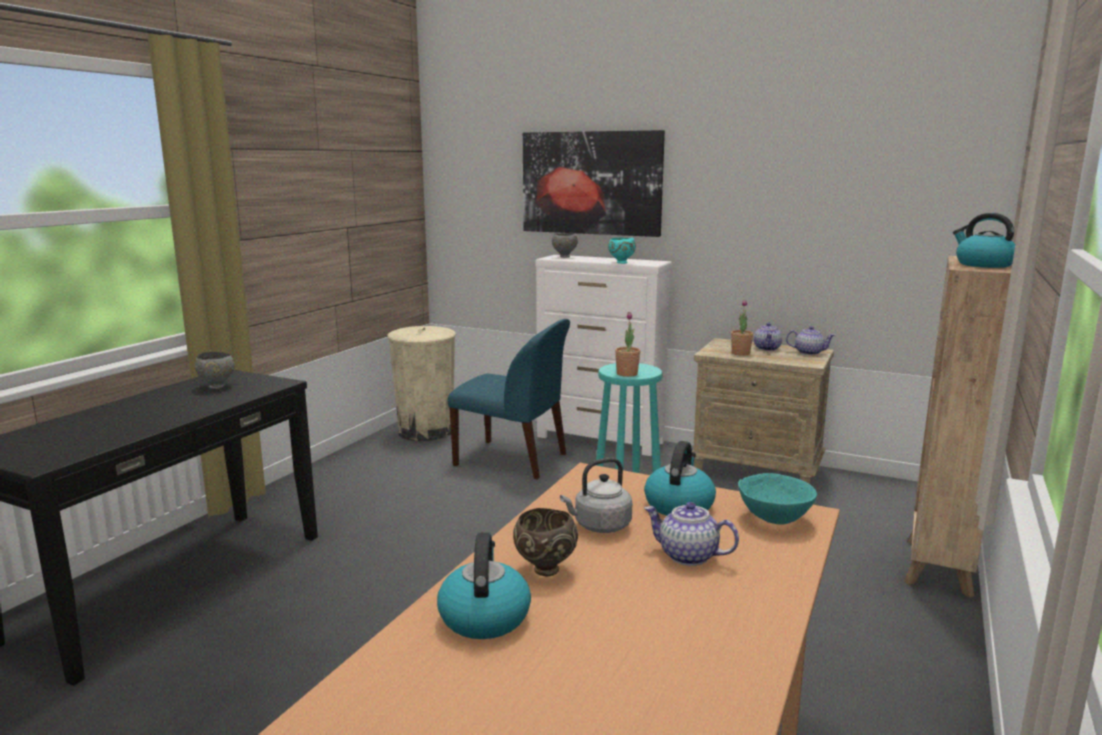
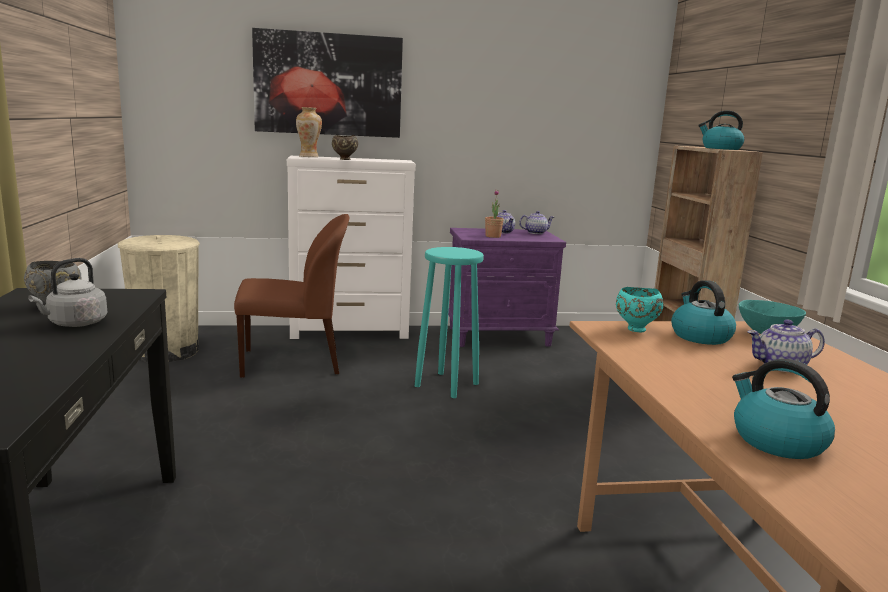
camera: 35 degrees left, 0 degrees up
(513, 460) = (294, 362): blue chair -> brown chair
(544, 570) = (731, 398): brown bowl -> brown bowl (344, 159)
(564, 257) = (309, 157): grey bowl -> vase
(599, 526) = (689, 360): grey kettle -> grey kettle (75, 324)
(621, 263) = (376, 160): turquoise bowl -> turquoise bowl (635, 330)
(627, 374) = (459, 255): potted plant -> none
(757, 471) = (500, 336): beige nightstand -> purple nightstand

